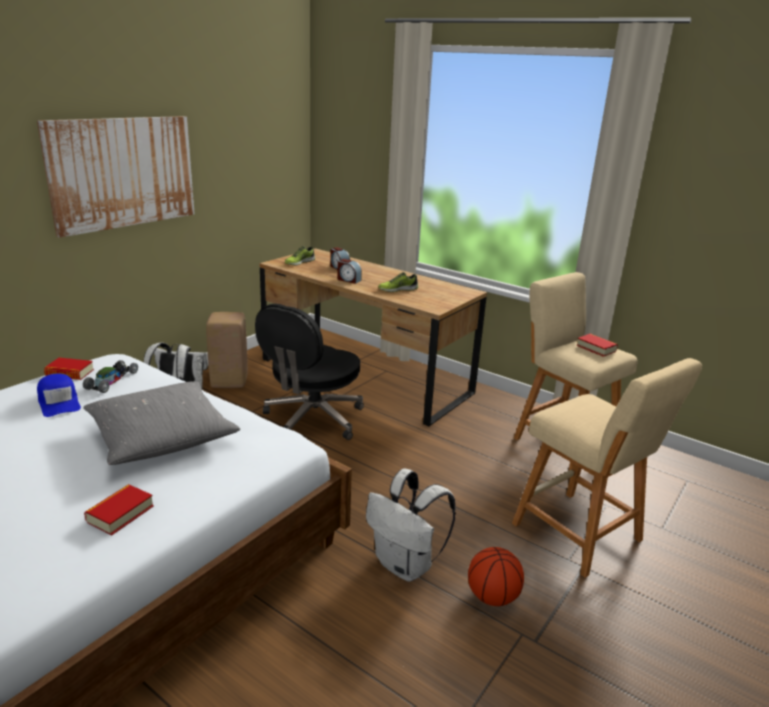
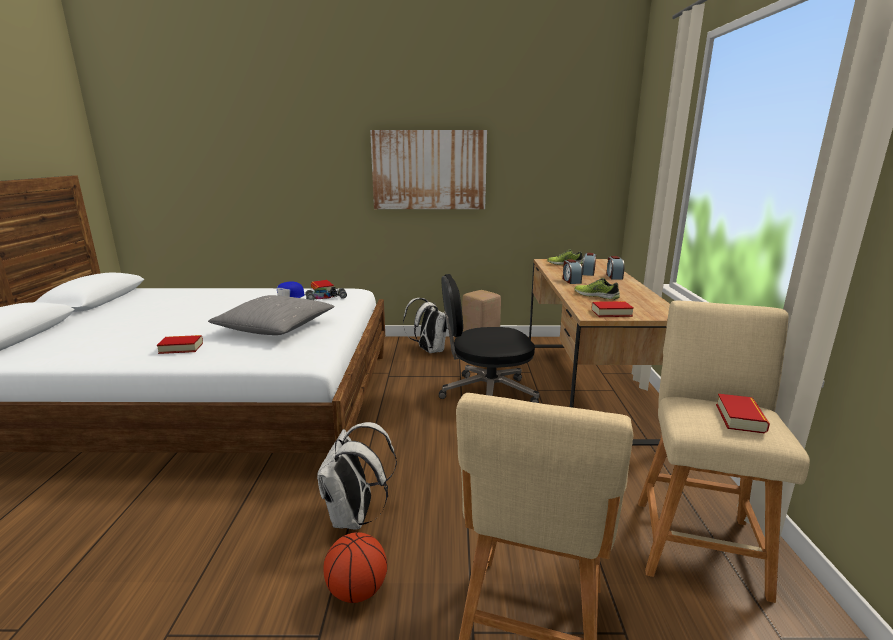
camera: 55 degrees right, 5 degrees down
(364, 267) = (614, 276): none -> alarm clock
(440, 302) = (611, 313): none -> book

